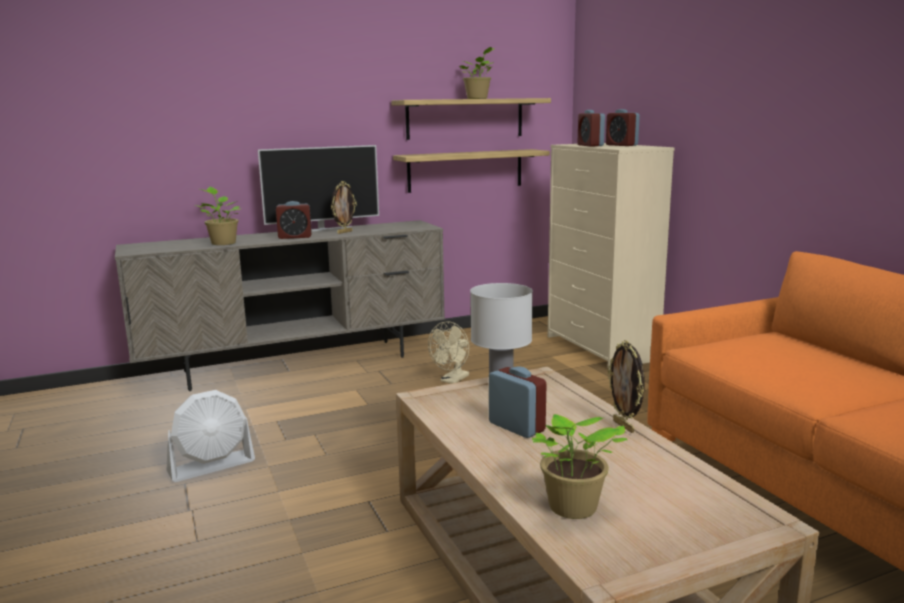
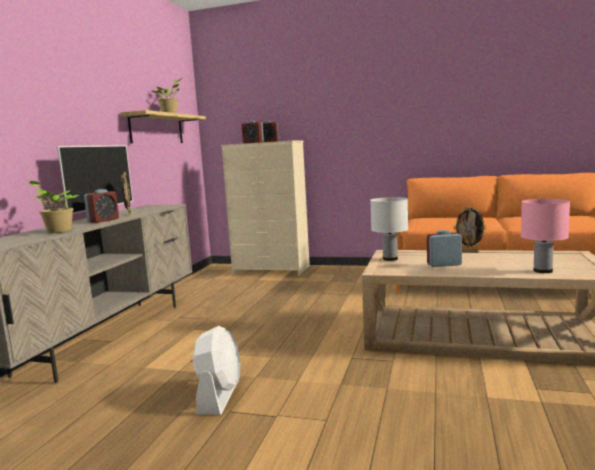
camera: 50 degrees left, 5 degrees down
(452, 380) = (238, 304): beige fan -> none
(465, 170) = (160, 167): shelf -> none
(572, 509) = (542, 271): potted plant -> pink table lamp

